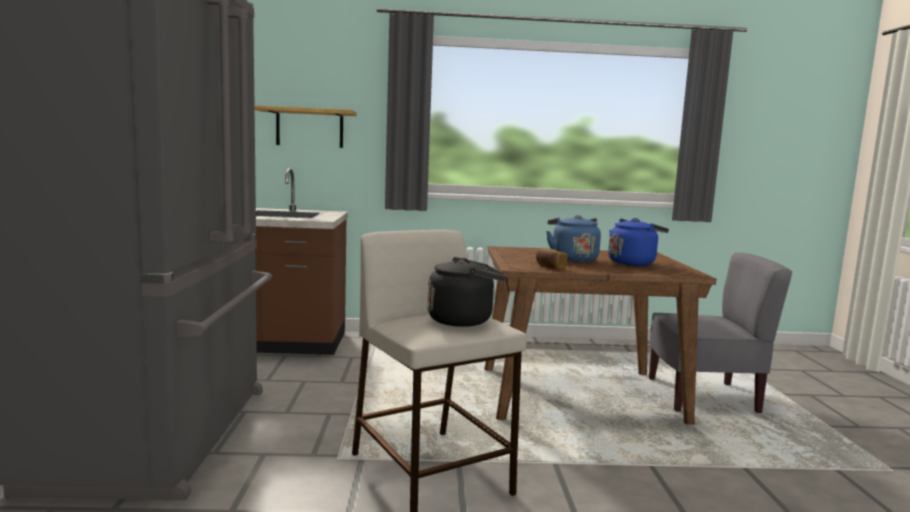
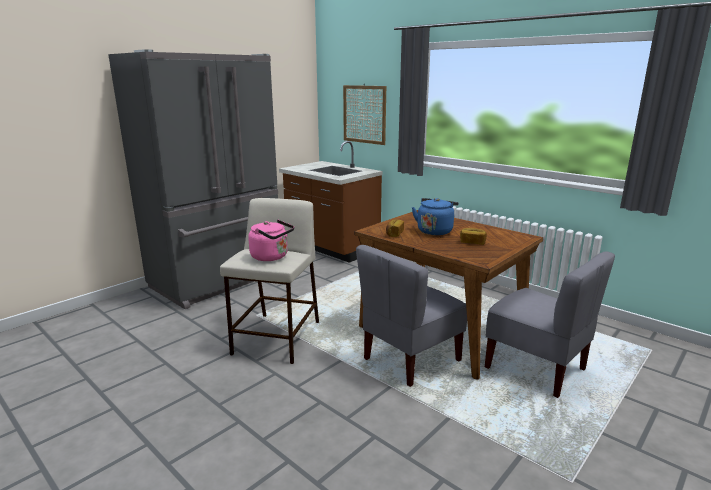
camera: 45 degrees right, 10 degrees up
(309, 128) = (364, 113): shelf -> picture
(464, 320) = (272, 257): black kettle -> pink kettle
(611, 431) = (410, 359): none -> grey chair
(633, 263) = (472, 242): blue kettle -> bread

